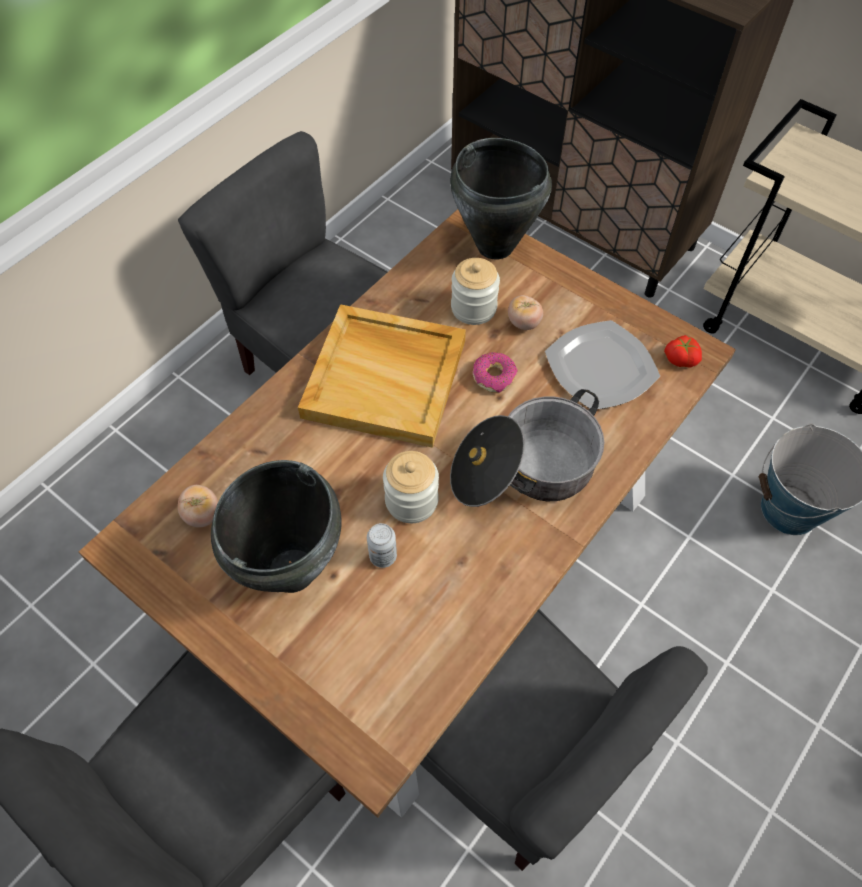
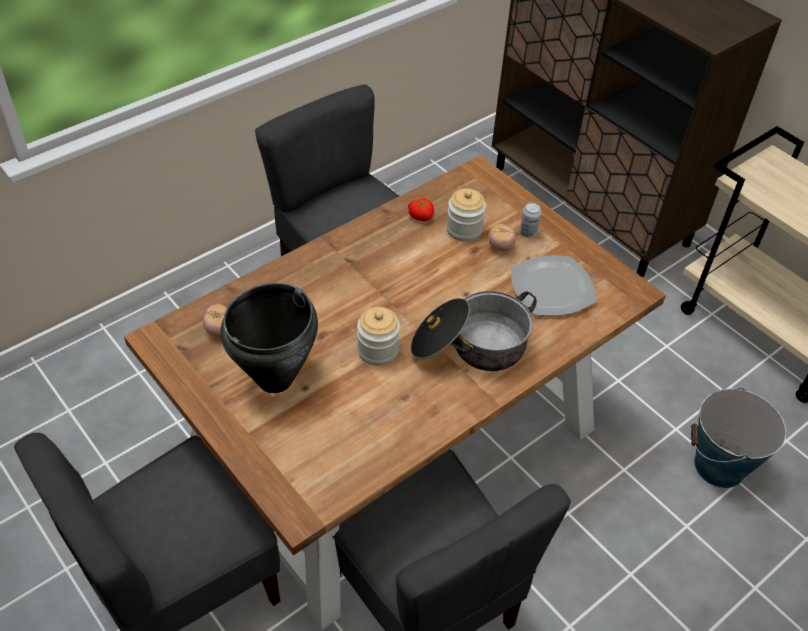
camera: 10 degrees right, 10 degrees down
(383, 556) = (345, 382): can -> can (528, 233)
(386, 377) = (382, 265): beige tray -> none
(494, 377) = (466, 279): donut -> none
(495, 247) = (493, 190): black cooking pot -> none
(681, 358) = (619, 293): tomato -> tomato (421, 215)

